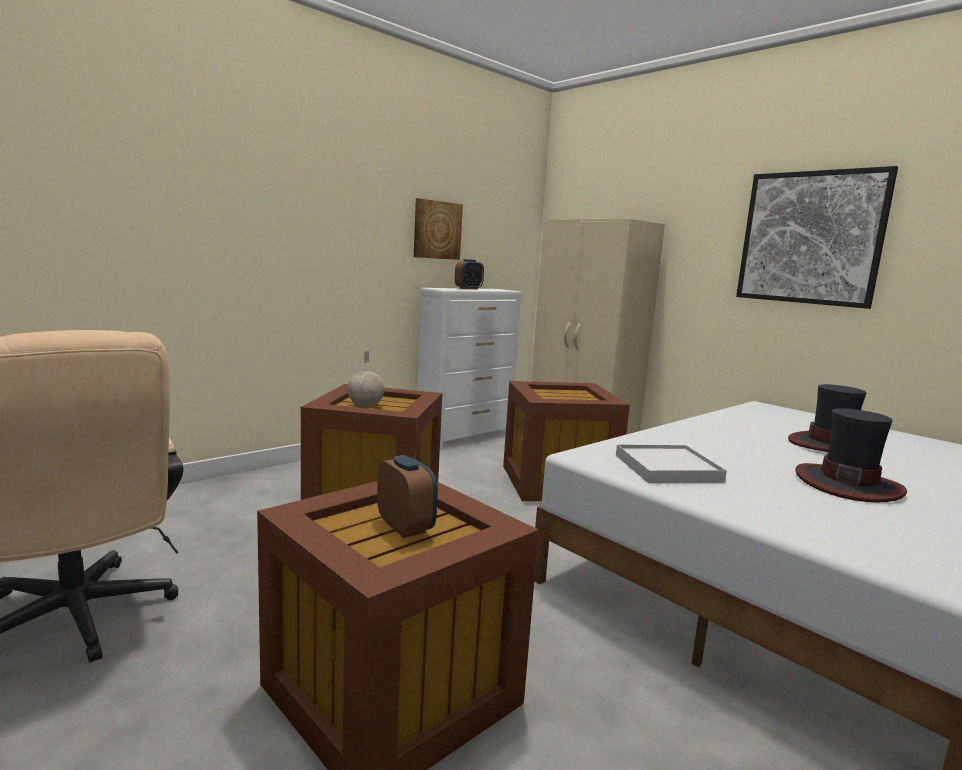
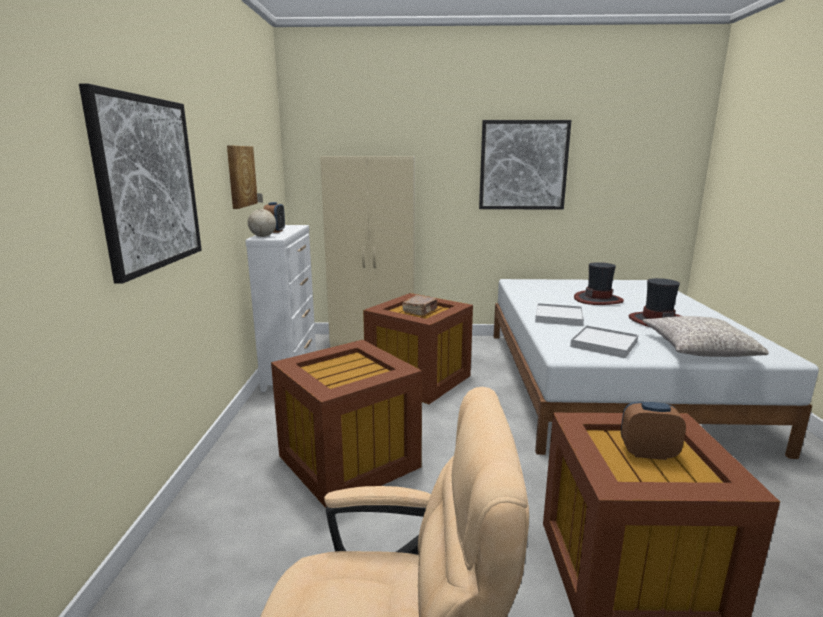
camera: 45 degrees left, 5 degrees up
(278, 212) = (148, 184): none -> picture
(366, 406) = (345, 377): globe -> globe (263, 236)
(564, 397) = (420, 311): none -> brown book
(699, 438) = (558, 317): none -> white tray
(799, 518) = (697, 349): none -> grey pillow

